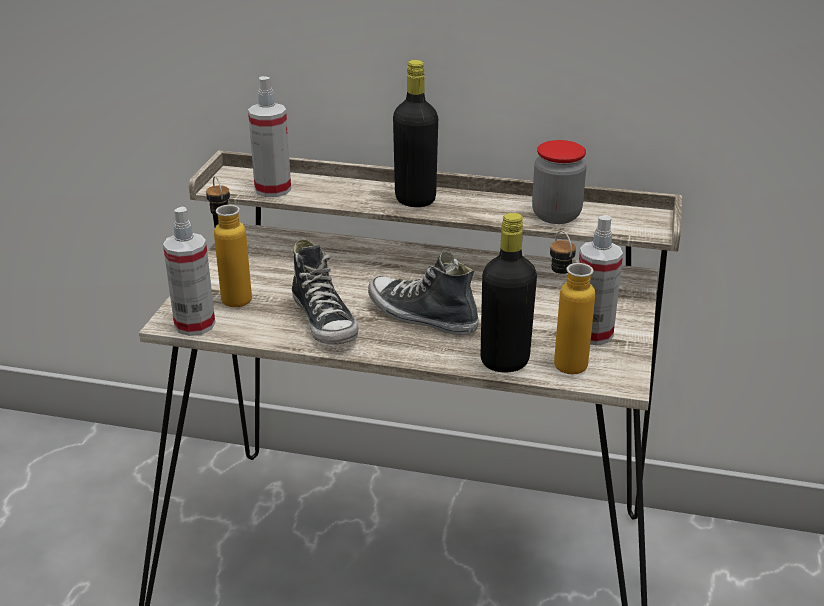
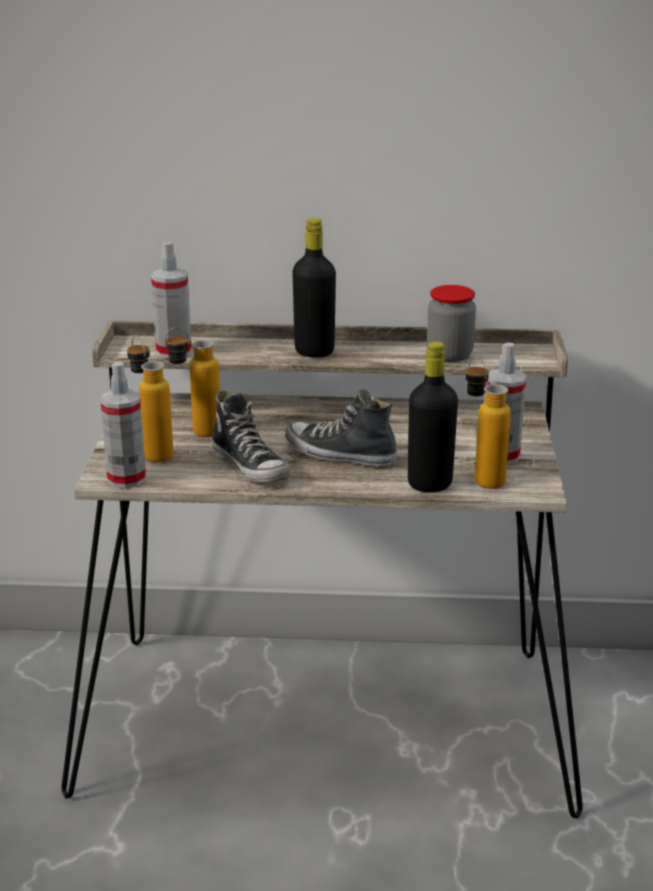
camera: 10 degrees left, 5 degrees down
(283, 277) = (195, 434): none -> bottle

